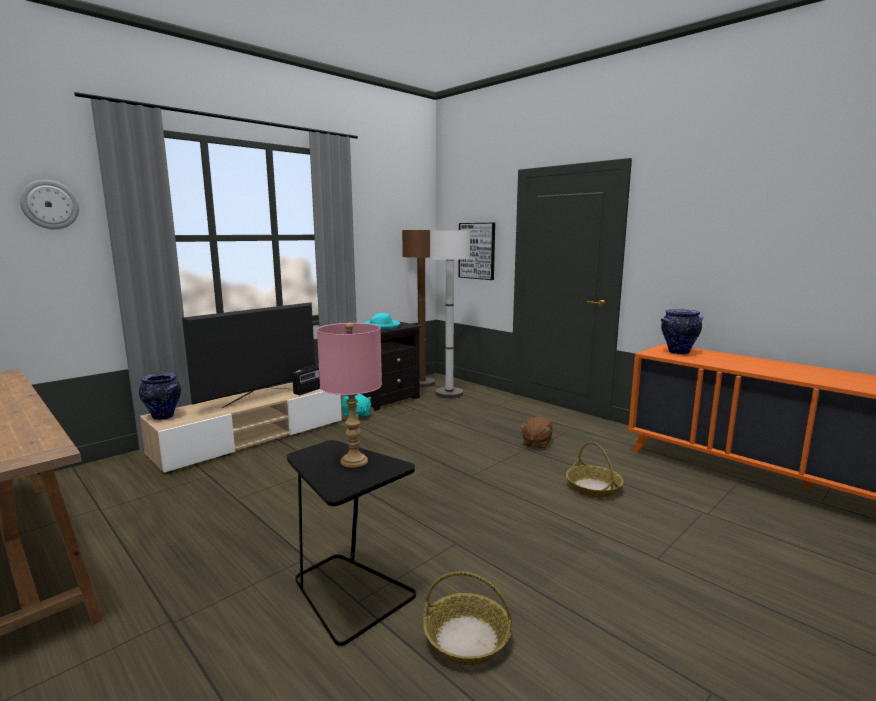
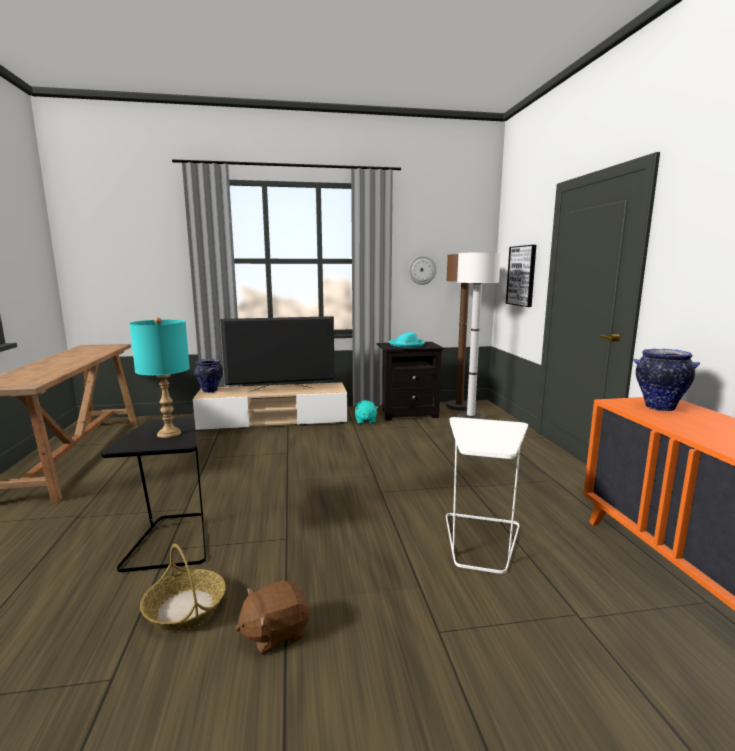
camera: 35 degrees right, 0 degrees up
(50, 204) = (159, 237): wall clock -> wall clock (422, 270)
(311, 390) = (323, 391): radio -> none
(354, 461) = (169, 433): pink table lamp -> turquoise table lamp
(536, 443) = (487, 483): brown plush toy -> brown plush toy (275, 633)
(593, 488) = (481, 541): basket -> white side table

